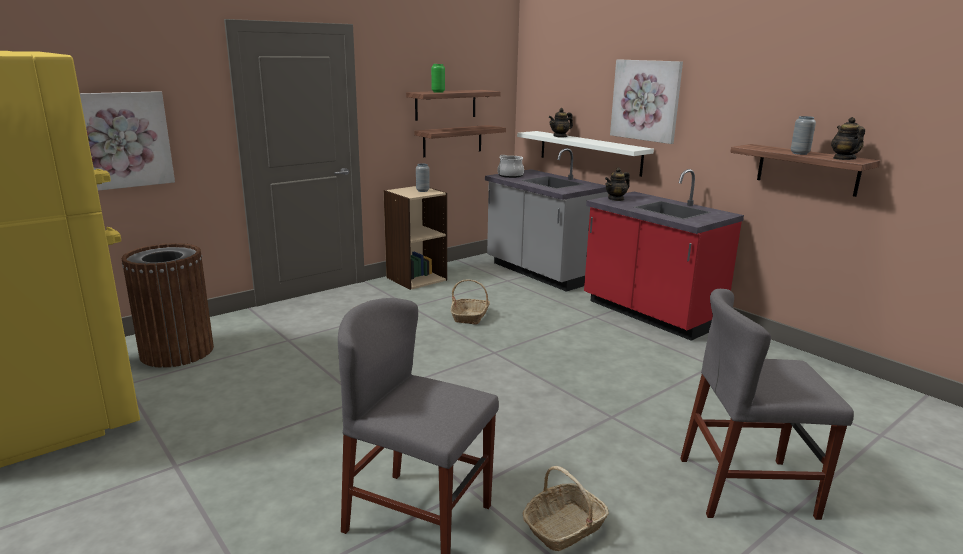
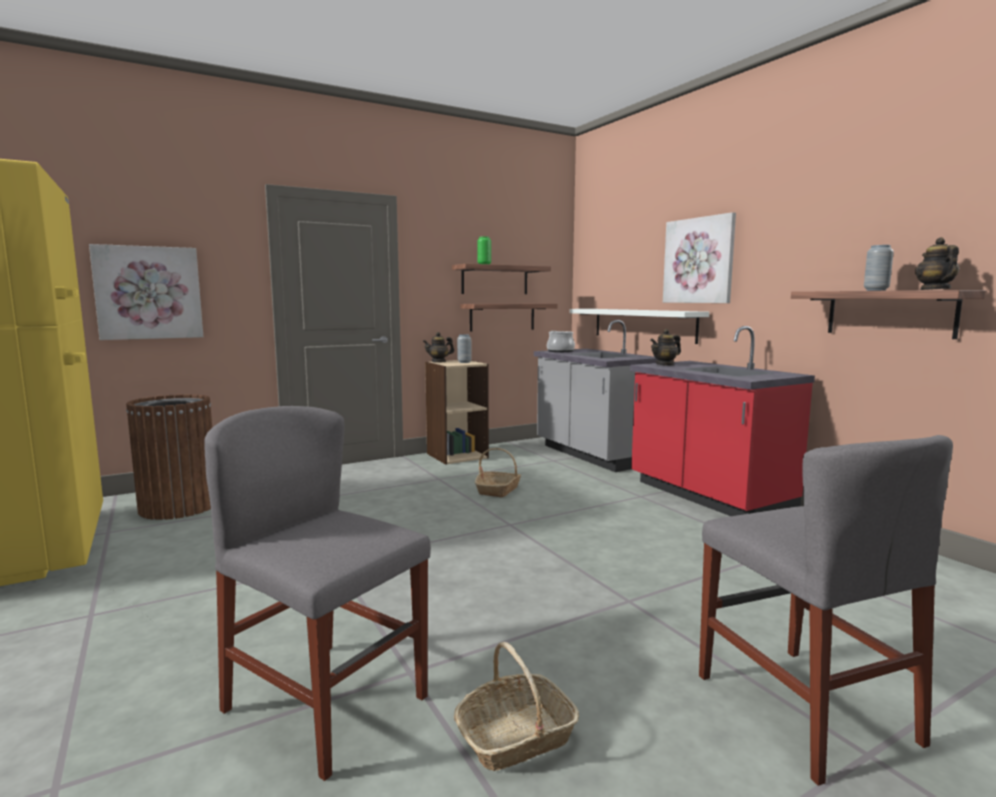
camera: 10 degrees right, 10 degrees down
(560, 136) = (612, 309): teapot -> teapot (438, 361)
(746, 487) = (803, 707): grey chair -> grey chair turned 120 degrees counterclockwise

